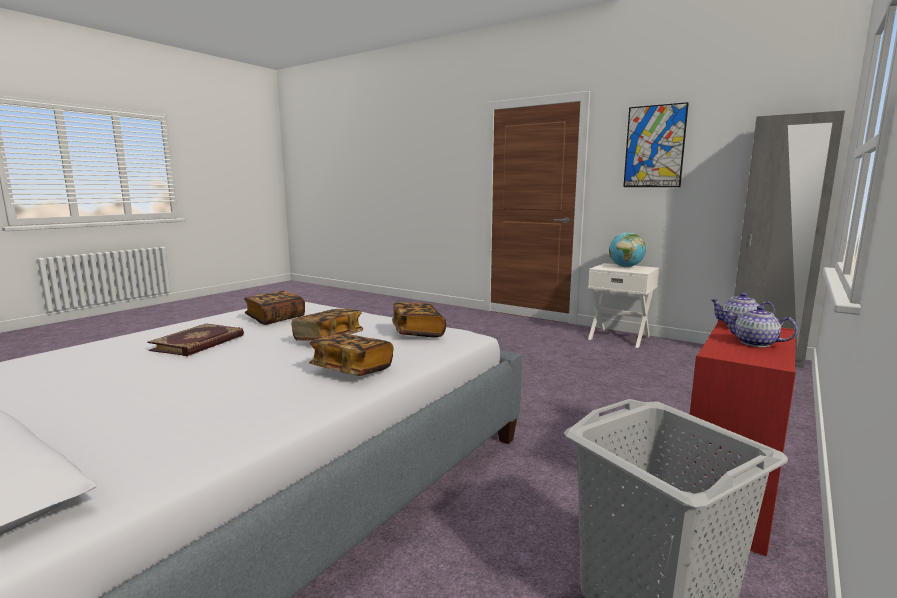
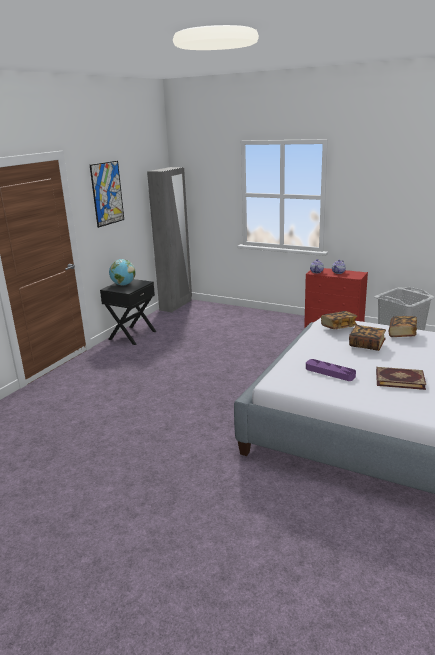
camera: 95 degrees left, 10 degrees up
(275, 318) = (330, 372): book -> purple tray
(619, 337) = (132, 335): white nightstand -> black nightstand

